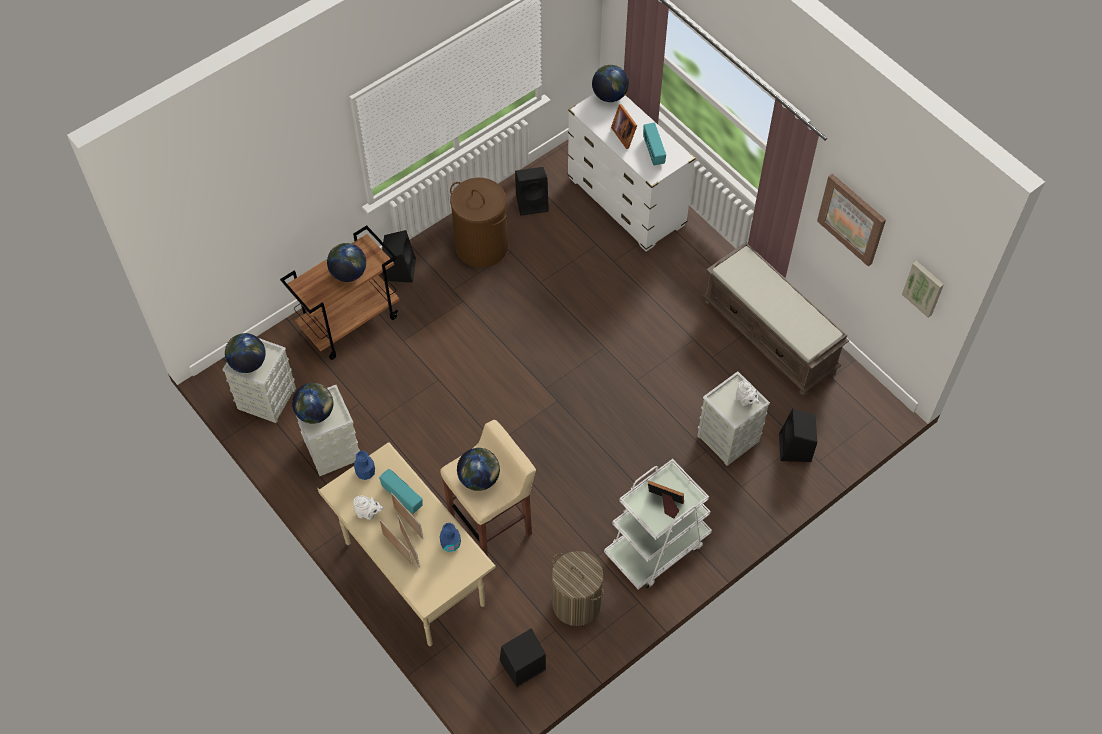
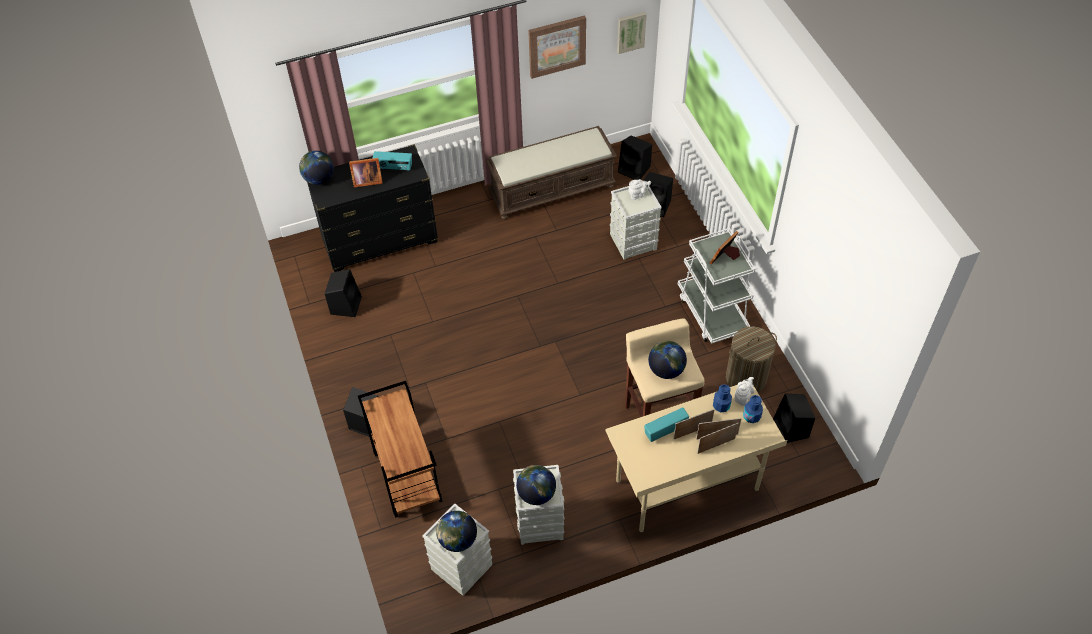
camera: 70 degrees left, 5 degrees down
(349, 273) = (401, 426): globe -> none
(365, 472) = (631, 453): blue bottle -> blue bottle (751, 416)
(368, 513) = (673, 460): white teapot -> white teapot (742, 397)
(481, 247) = (374, 354): brown laundry basket -> none
(626, 202) = (380, 241): white dresser -> black dresser
(842, 411) = (635, 169): none -> black speaker

